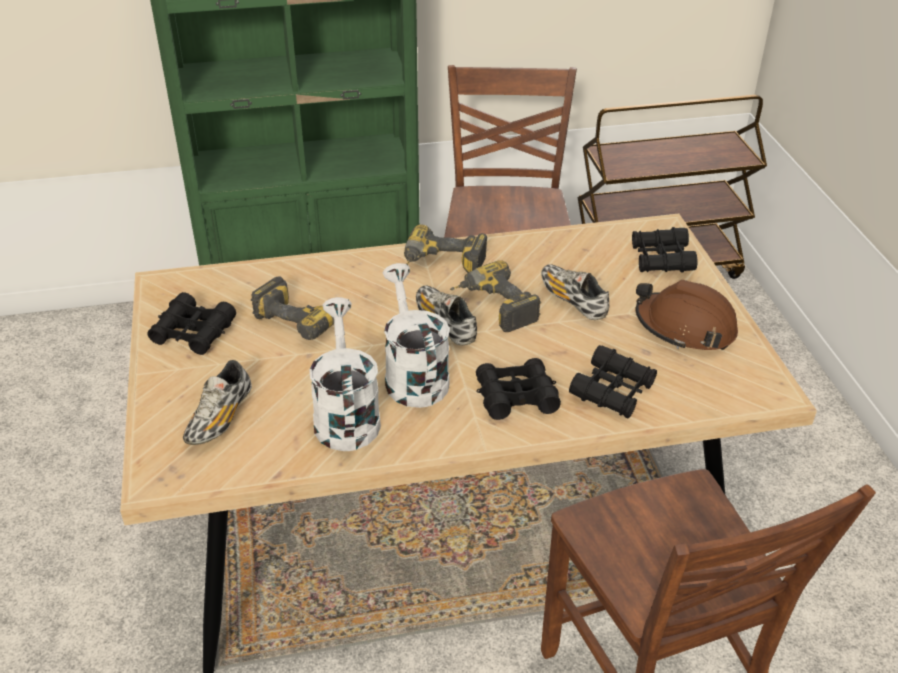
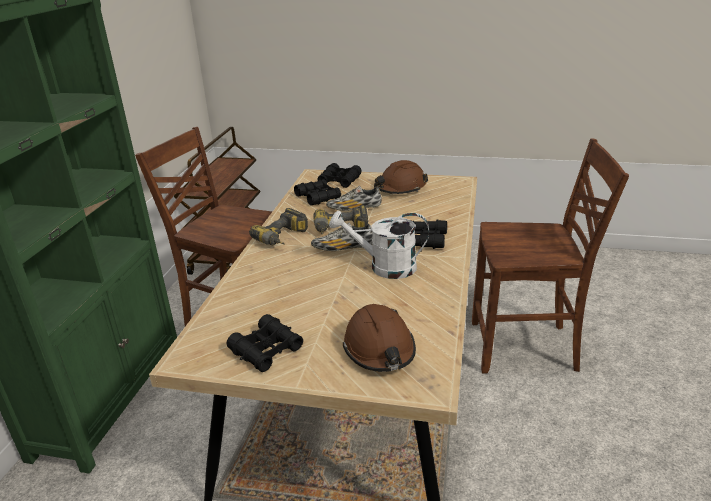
camera: 65 degrees left, 10 degrees down
(220, 418) = (379, 349): shoe -> brown hard hat
(304, 317) = (292, 297): power drill -> none
(345, 415) = (407, 297): white watering can -> none
(612, 390) = (436, 214): black binoculars -> black binoculars (318, 197)

